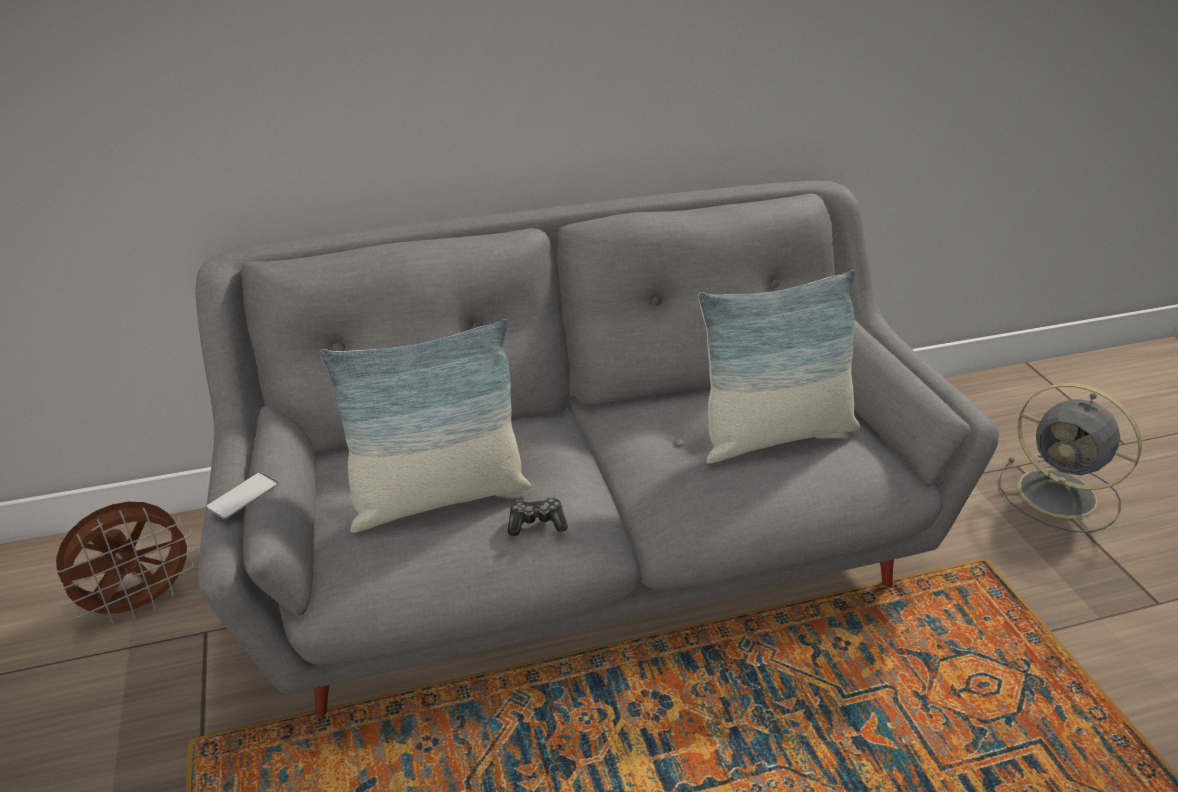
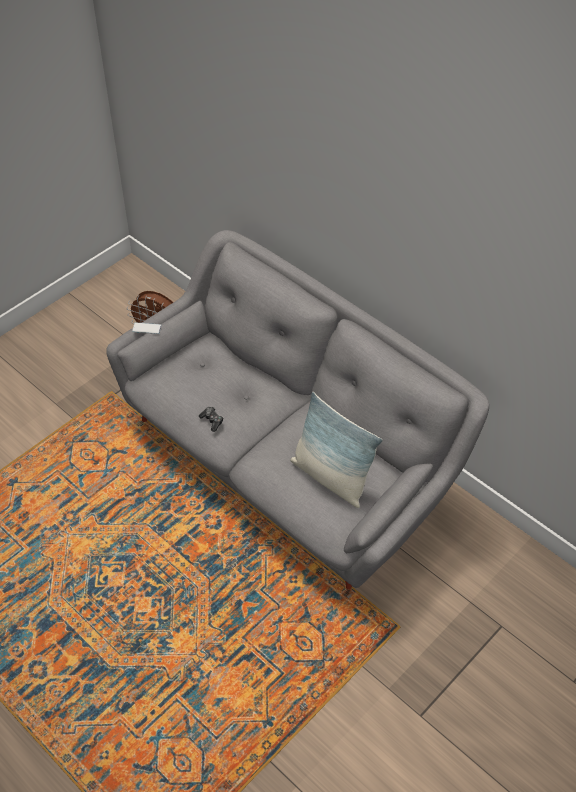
camera: 60 degrees right, 15 degrees up
(438, 497) = (206, 383): pillow -> none
(1061, 495) = (487, 654): grey fan -> none

